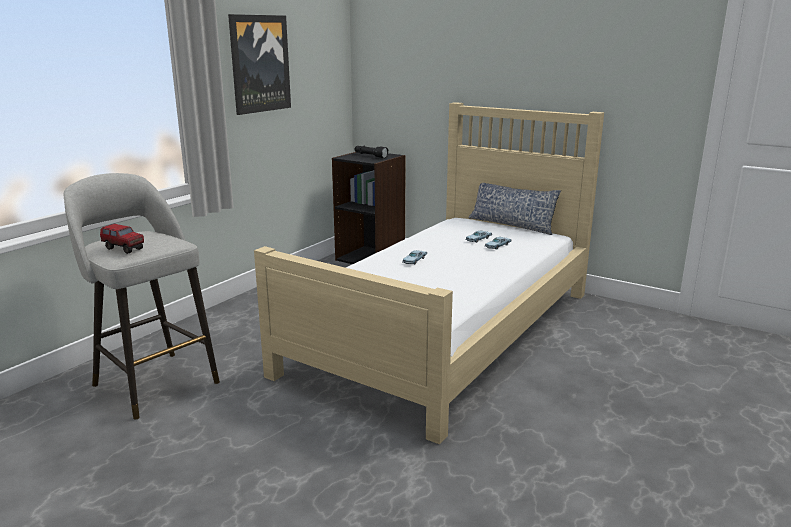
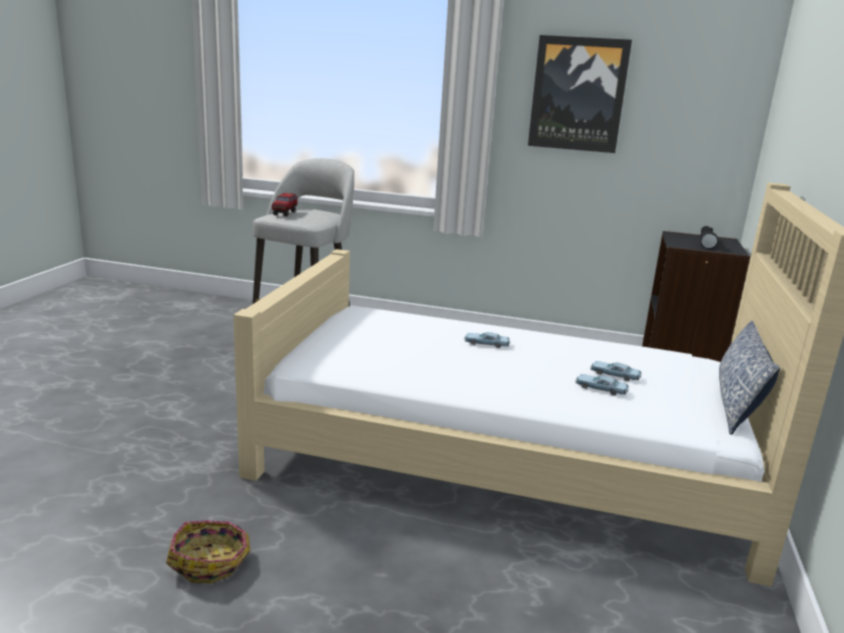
camera: 70 degrees right, 0 degrees up
(558, 464) = (211, 561): none -> basket

